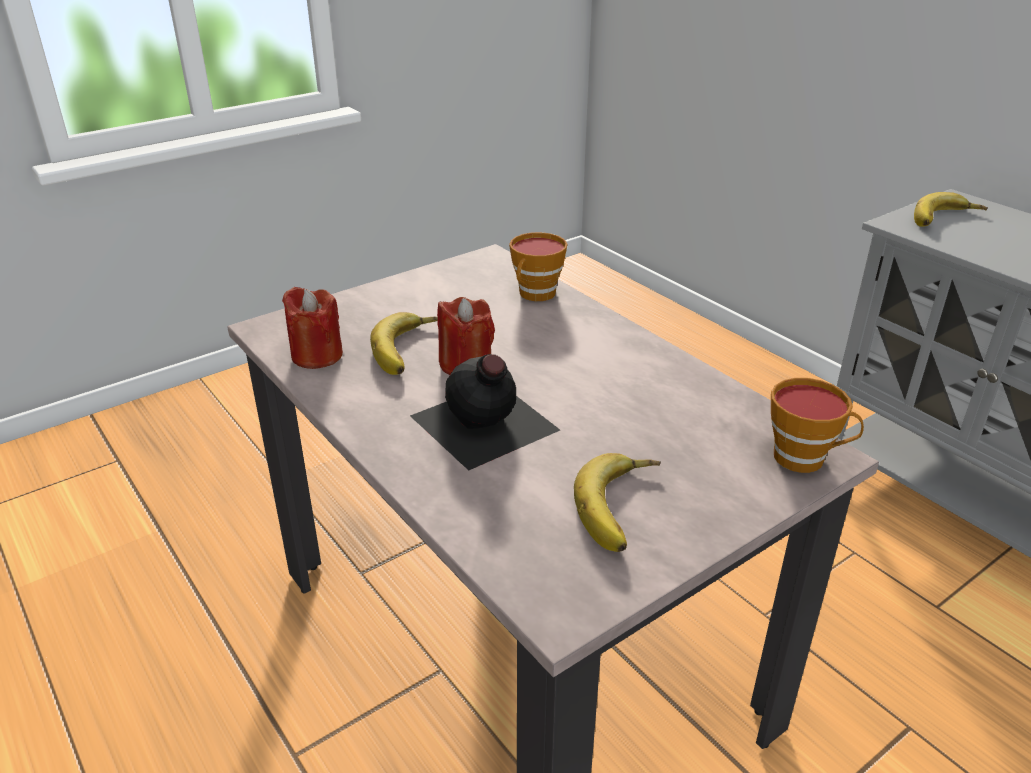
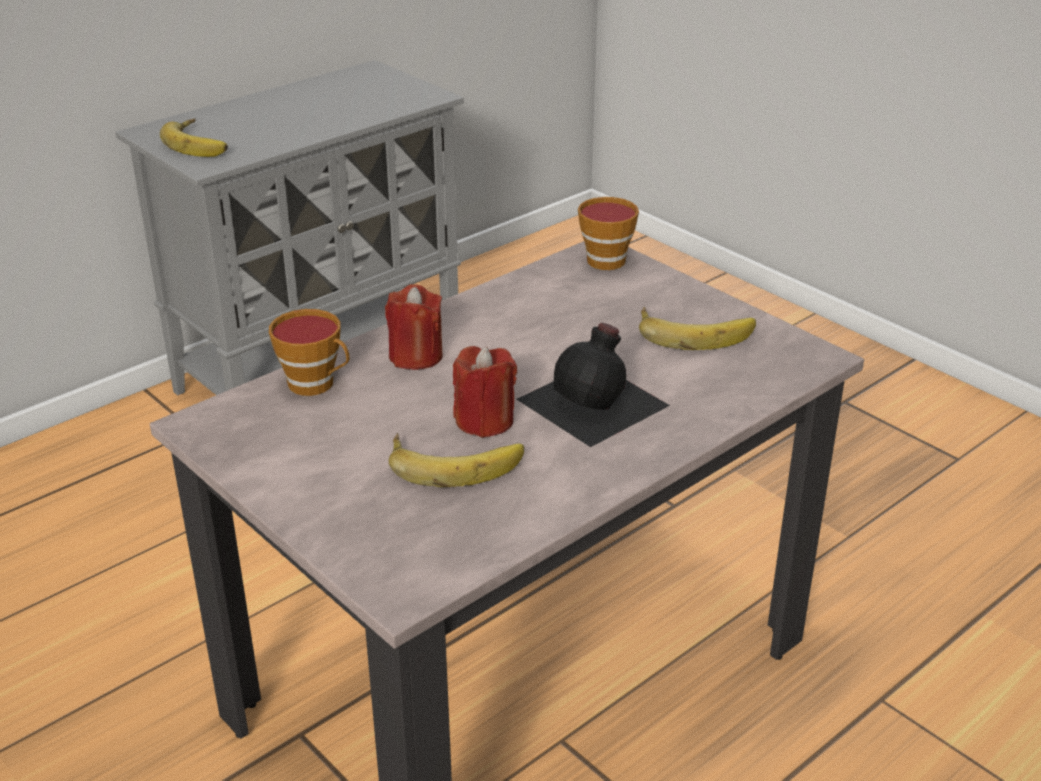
camera: 95 degrees left, 0 degrees up
(317, 355) = (474, 531): red candle -> red candle (416, 356)

